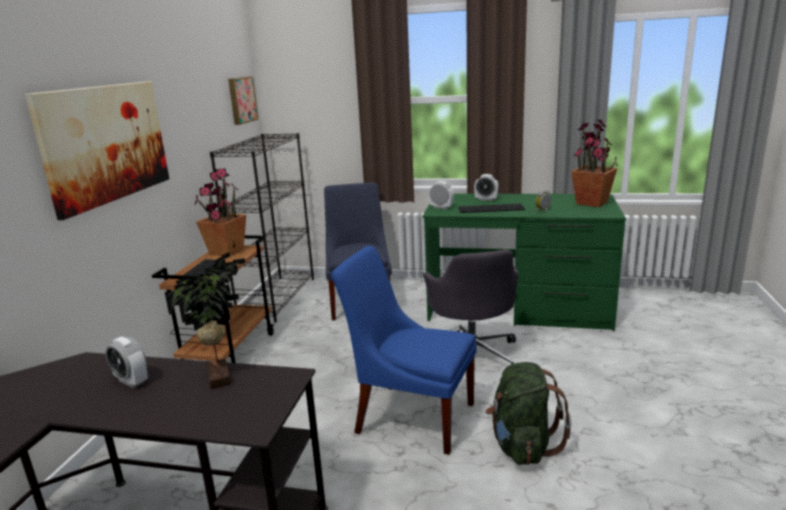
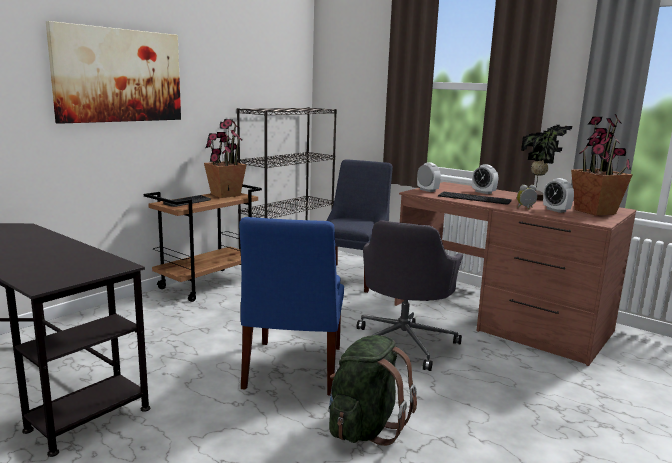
camera: 25 degrees right, 5 degrees down
(131, 381) = (26, 243): alarm clock -> alarm clock (556, 210)
(222, 376) = (79, 254): potted plant -> potted plant (538, 198)
(241, 100) = (288, 72): picture -> none
(410, 415) = (292, 369): blue chair -> blue chair turned 135 degrees counterclockwise
(518, 307) = (499, 318): green desk -> brown desk

